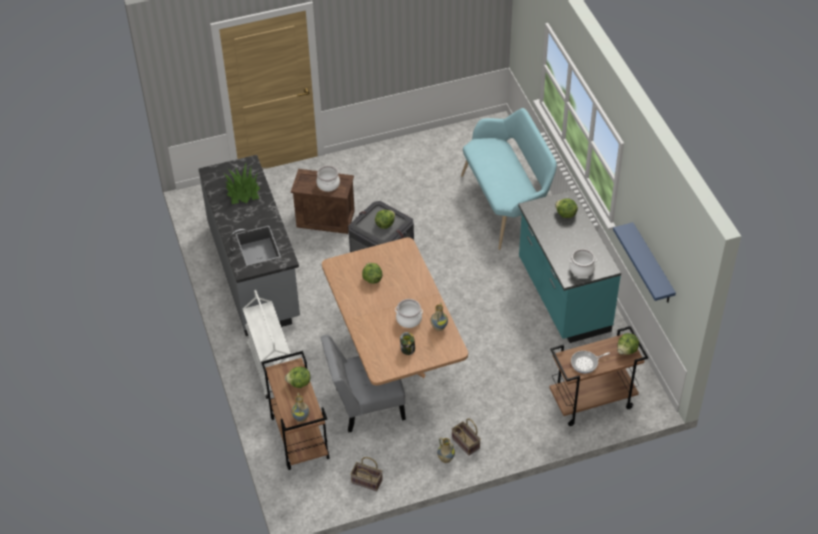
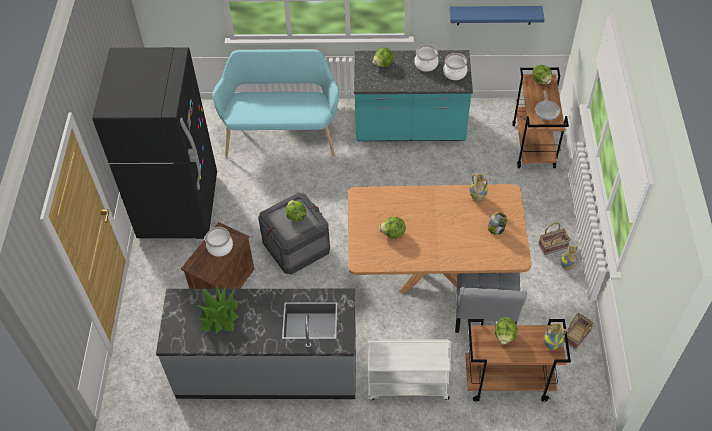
camera: 70 degrees left, 5 degrees up
(391, 165) = (179, 207): none -> black fridge
(409, 319) = (459, 218): cooking pot -> cooking pot (426, 64)

